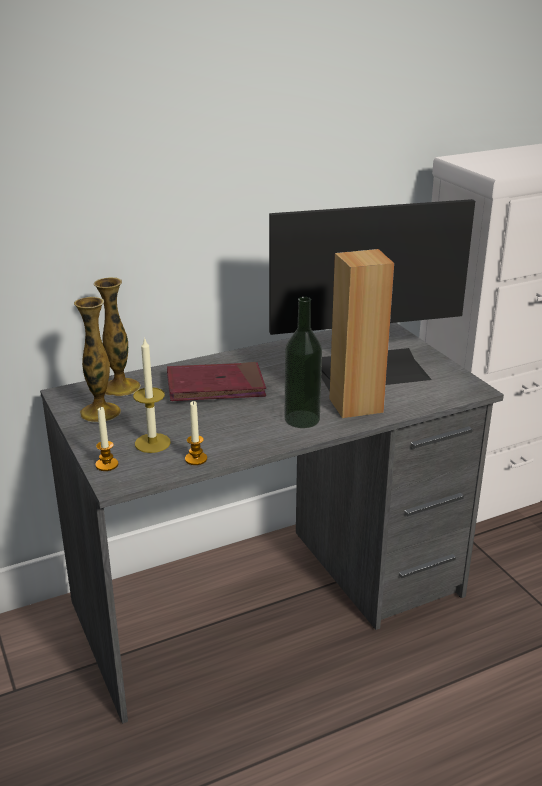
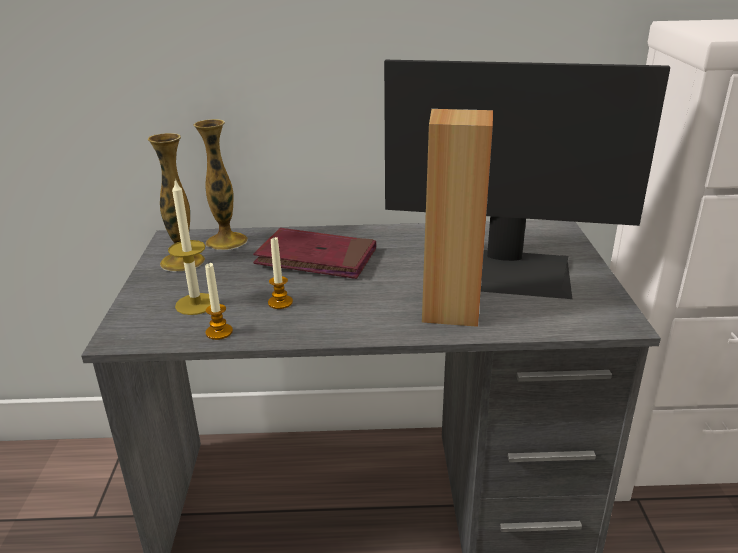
camera: 25 degrees right, 0 degrees up
(107, 465) = (130, 317): candle -> candle (280, 302)
(302, 419) = (374, 313): bottle -> none

